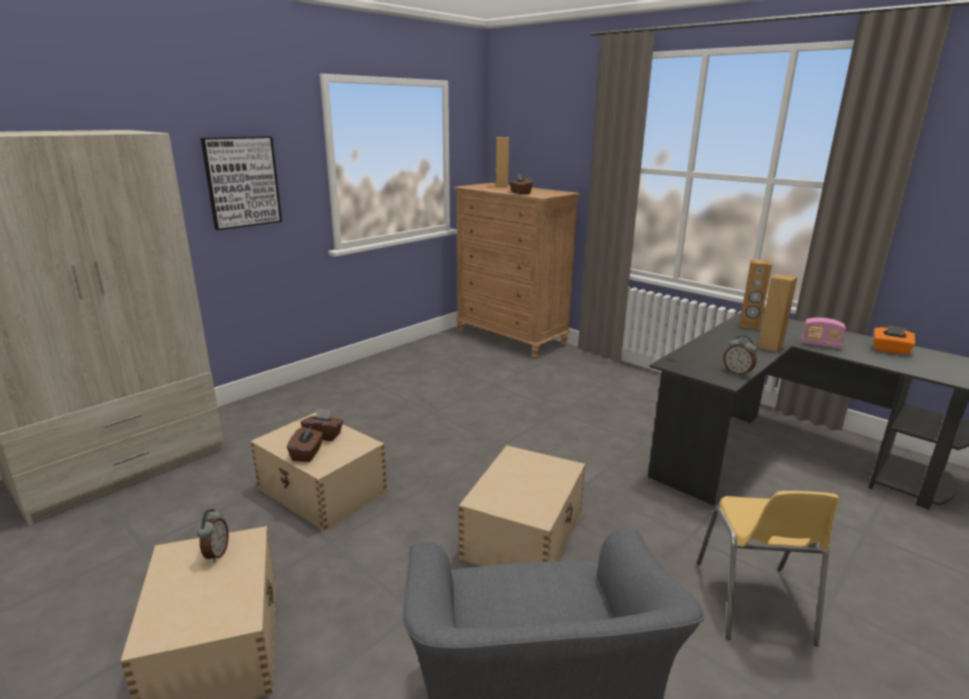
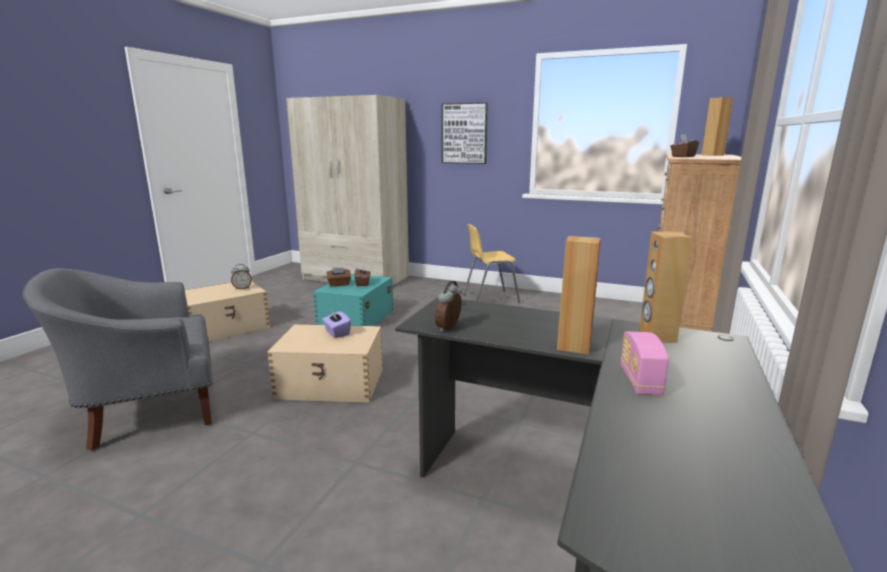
camera: 70 degrees right, 5 degrees down
(322, 491) = (355, 318): beige storage box -> turquoise storage box
(513, 475) = (337, 333): none -> purple tissue box
(753, 603) = (259, 503): yellow chair -> yellow chair (490, 298)
(890, 350) = (713, 449): orange tissue box -> none

